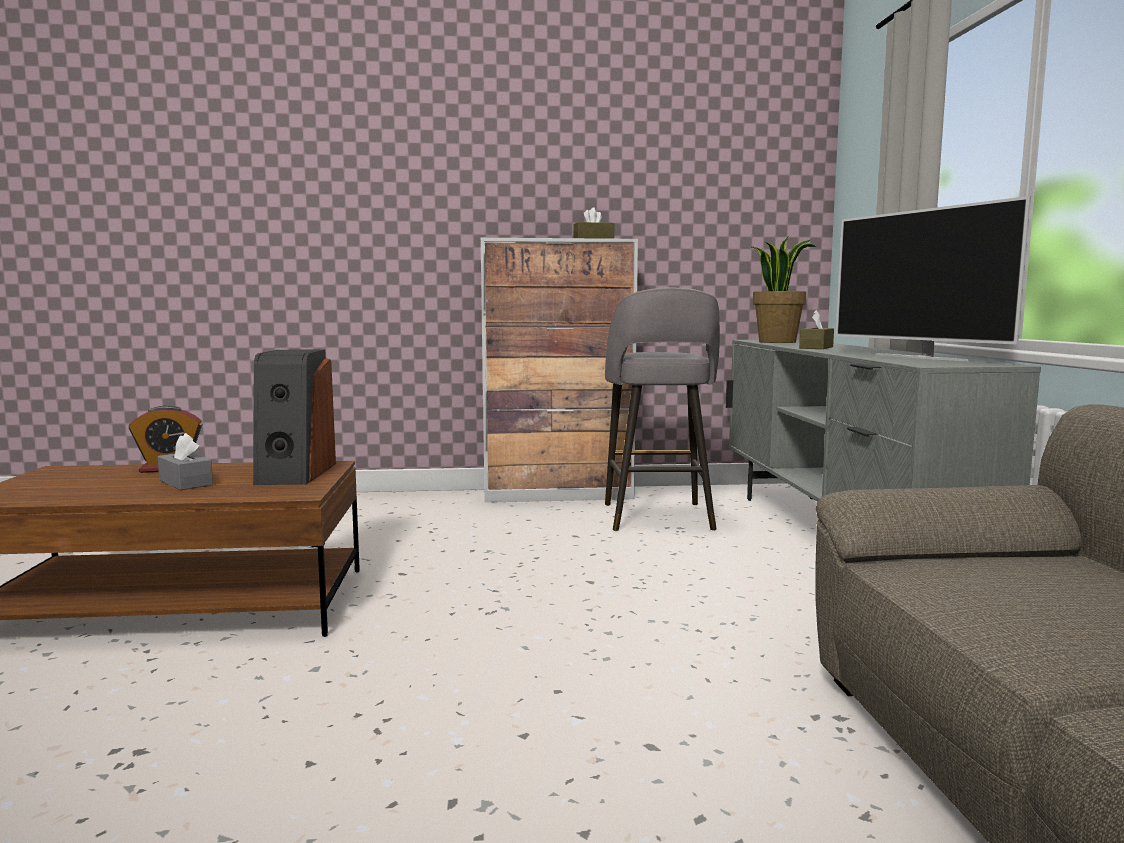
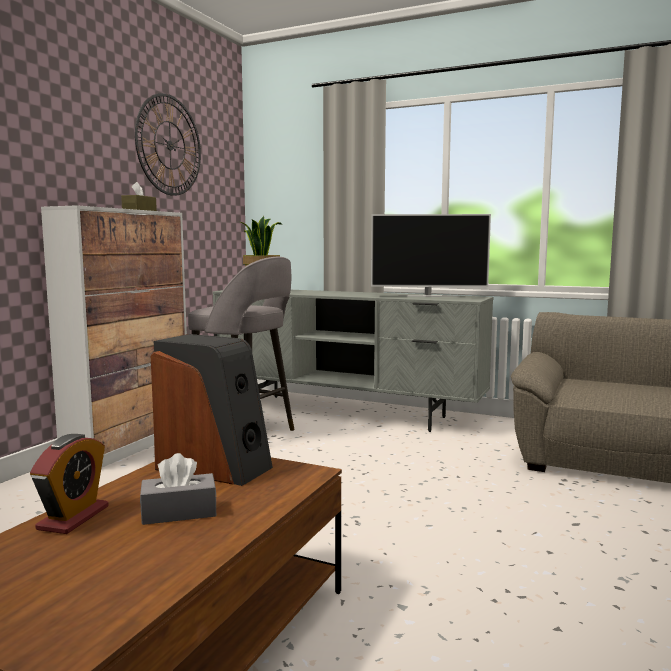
camera: 60 degrees left, 0 degrees up
(676, 158) = (169, 145): none -> wall clock
(816, 347) = (328, 294): brown tissue box -> none

